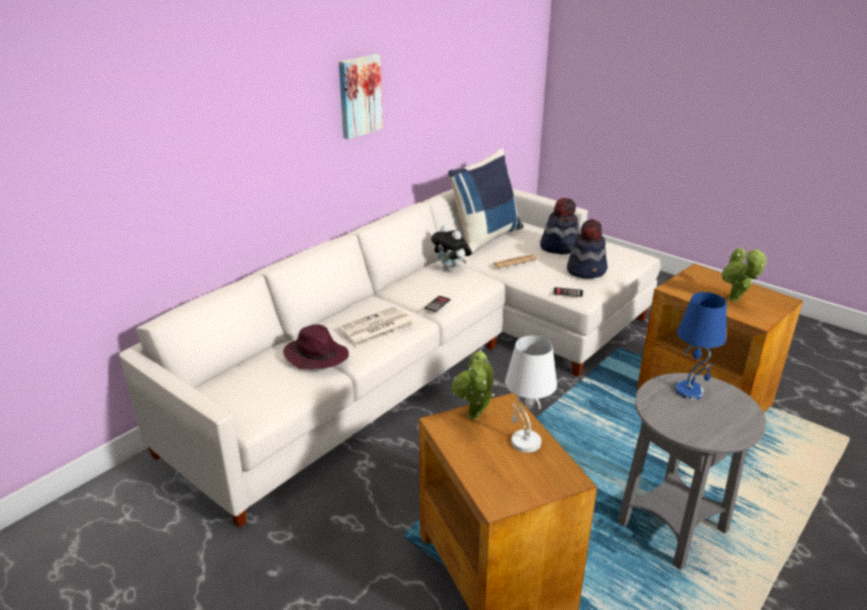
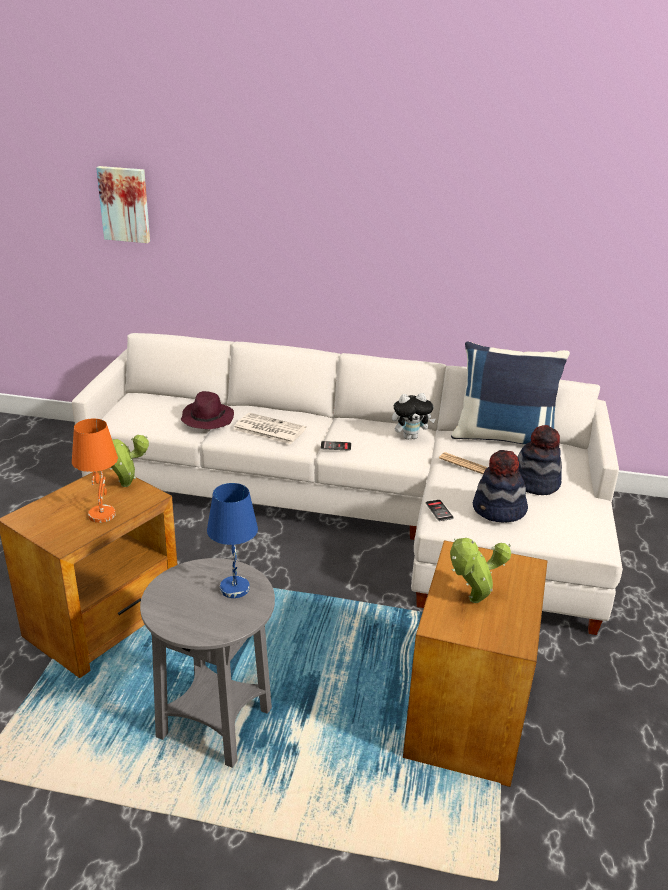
camera: 60 degrees right, 0 degrees up
(359, 96) = (400, 232): picture -> picture (125, 204)
(451, 269) = (410, 437): plush toy -> plush toy turned 120 degrees counterclockwise
(525, 442) = (102, 514): white table lamp -> orange table lamp

